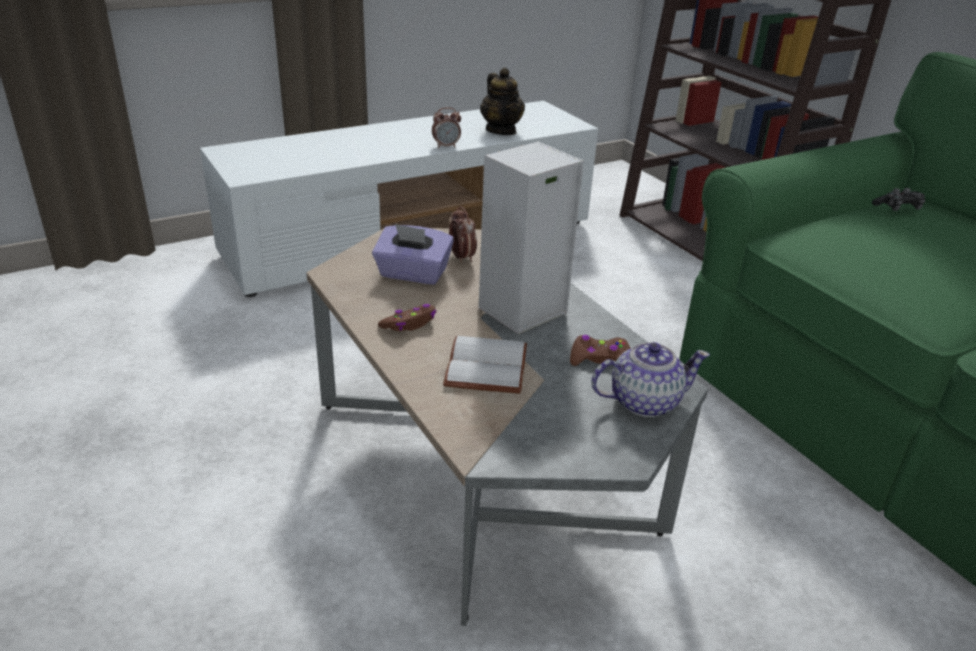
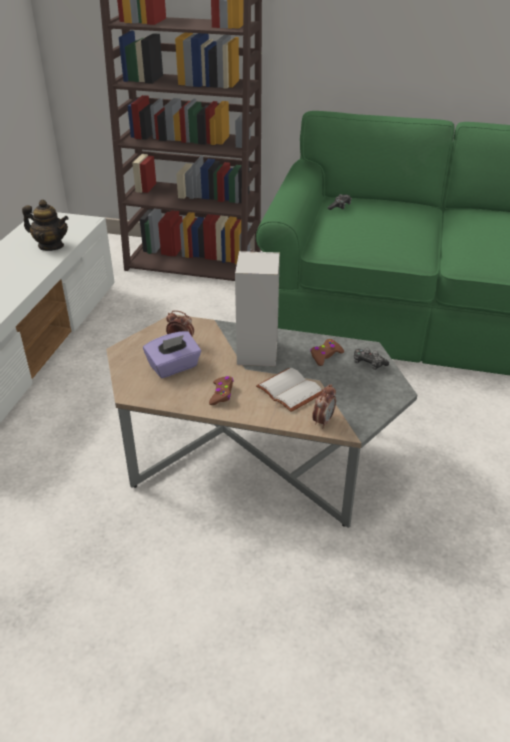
camera: 45 degrees left, 5 degrees up
(446, 146) = (36, 274): alarm clock -> alarm clock (323, 421)
(643, 401) = (368, 363): teapot -> game controller

